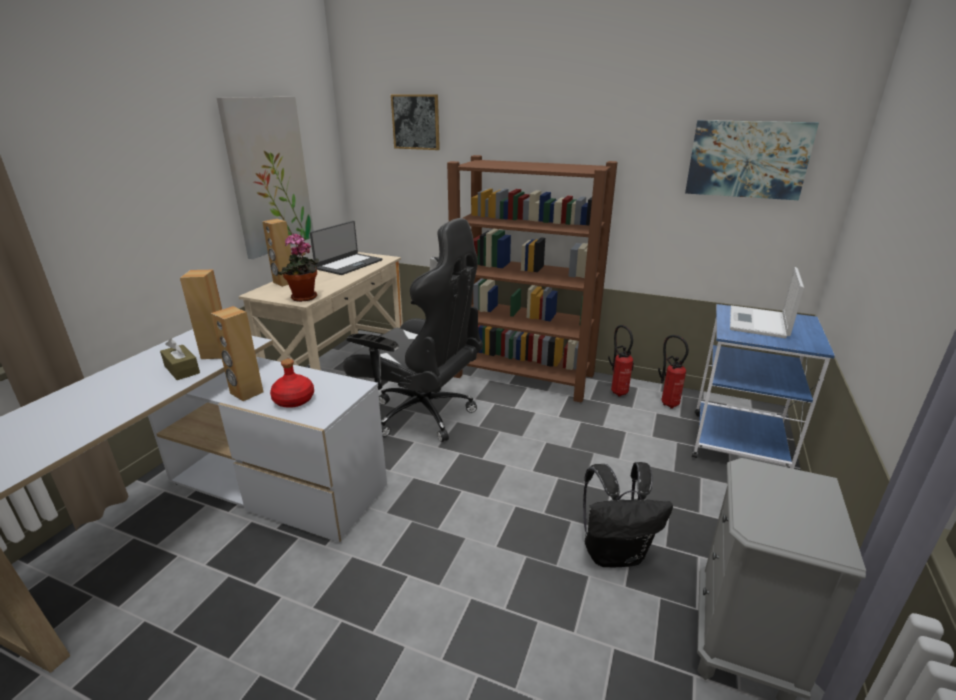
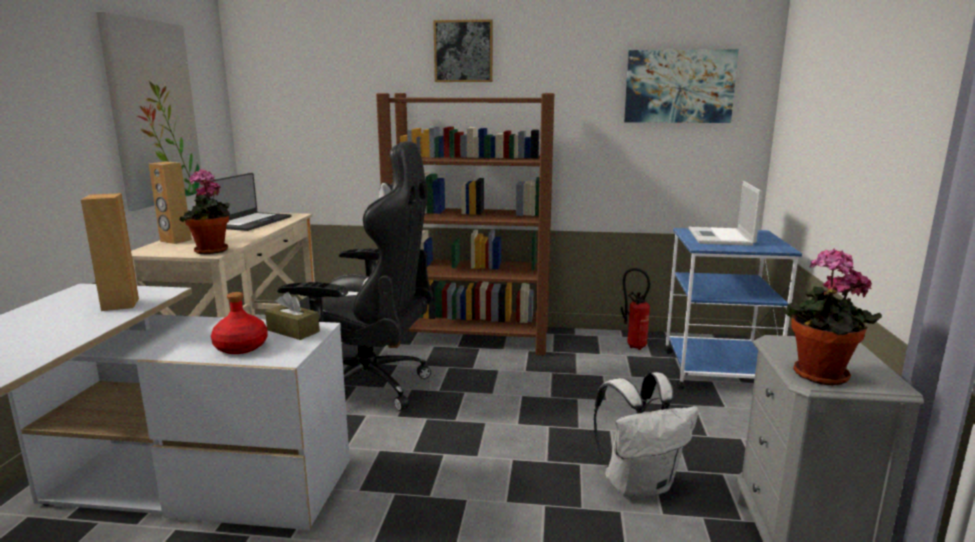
camera: 15 degrees left, 10 degrees down
(182, 369) = (79, 322): brown tissue box -> brown tissue box (293, 331)
(246, 393) = (171, 347): brown speaker -> none
(416, 122) = (325, 60): picture -> picture (463, 51)
(615, 553) = (639, 485): black backpack -> white backpack
(618, 391) = (579, 341): fire extinguisher -> none
(765, 524) = (817, 376): none -> potted plant

